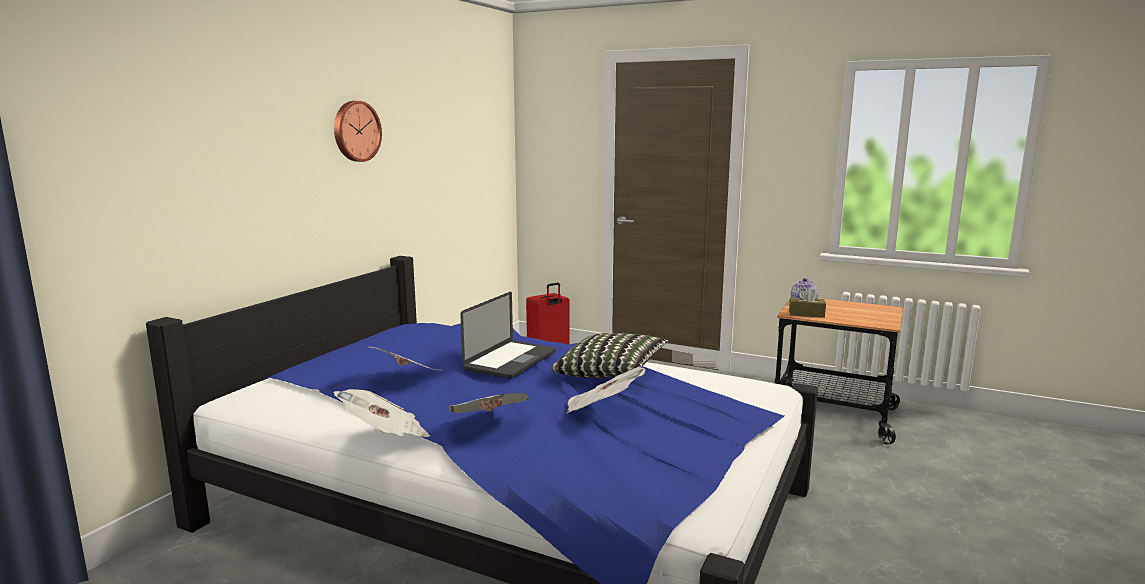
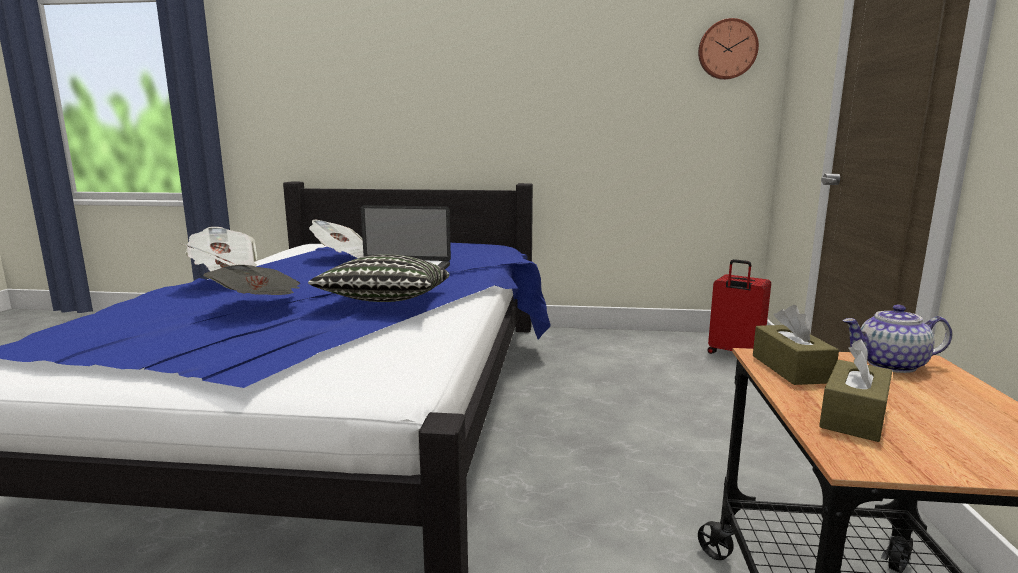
camera: 70 degrees right, 0 degrees up
(355, 131) = (490, 59): wall clock -> wall clock (727, 49)
(854, 318) = (853, 416): none -> brown tissue box

